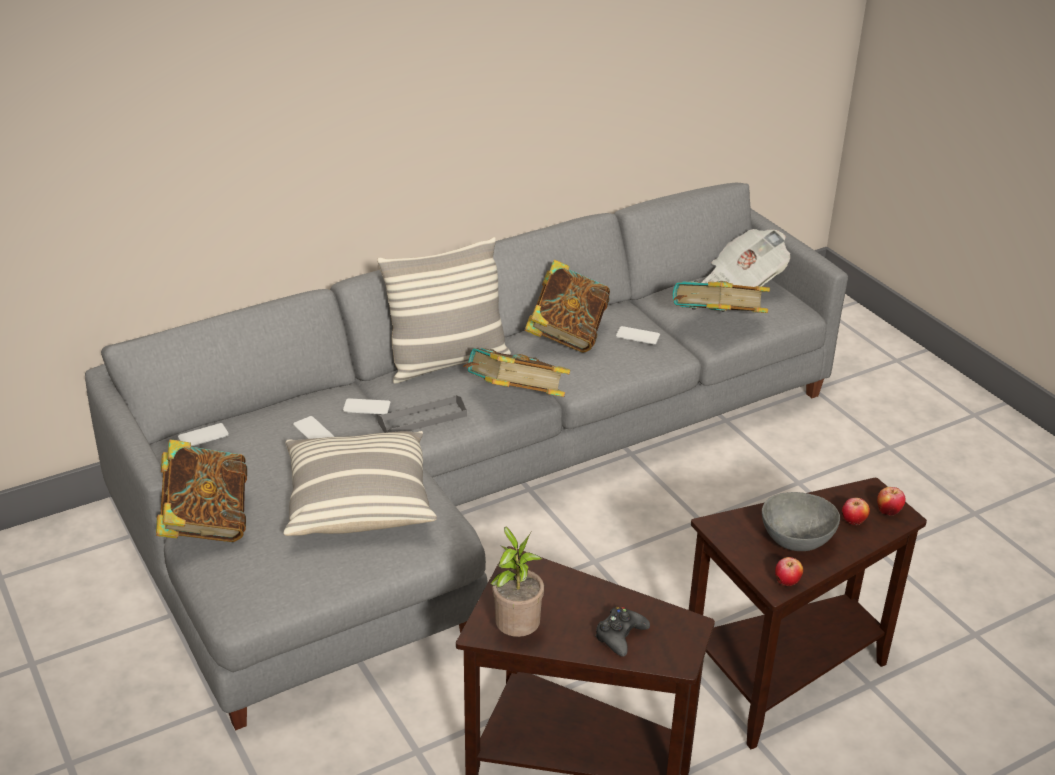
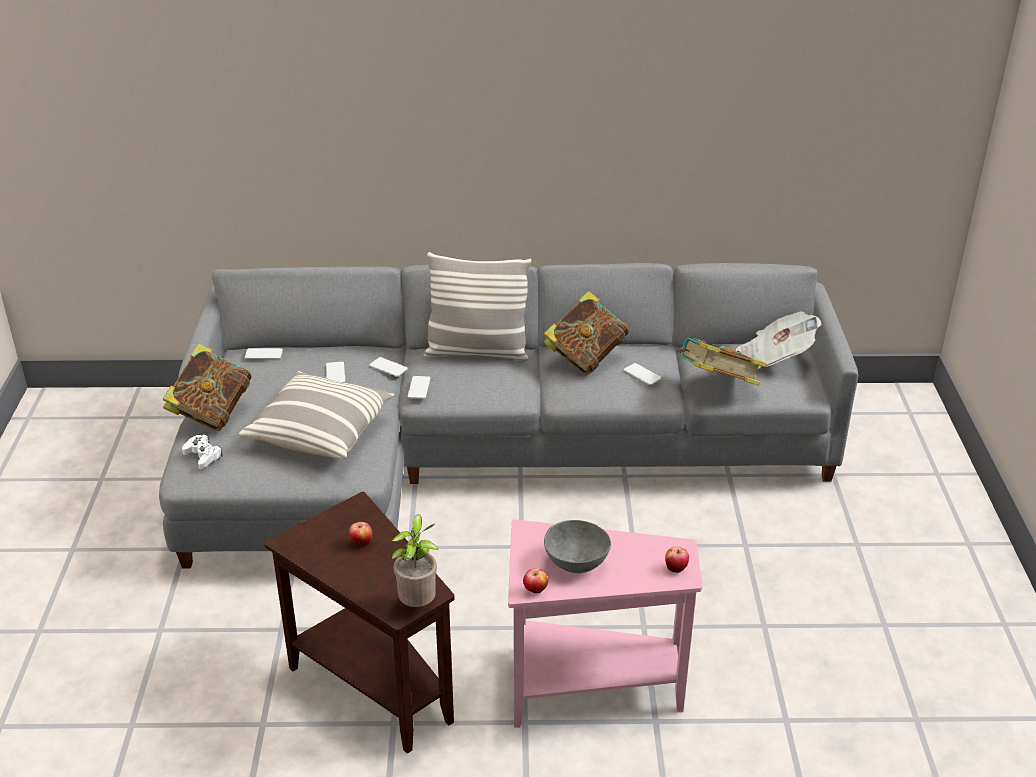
camera: 30 degrees right, 0 degrees up
(244, 576) = (203, 456): none -> white game controller
(422, 419) = (419, 388): grey tray -> phone
(515, 401) = (499, 396): book -> none
(516, 632) = (309, 550): potted plant -> potted plant (418, 604)
(620, 636) = (376, 580): black game controller -> none
(783, 679) = (588, 688): brown side table -> pink side table
(853, 523) = (637, 566): apple -> apple (361, 543)

